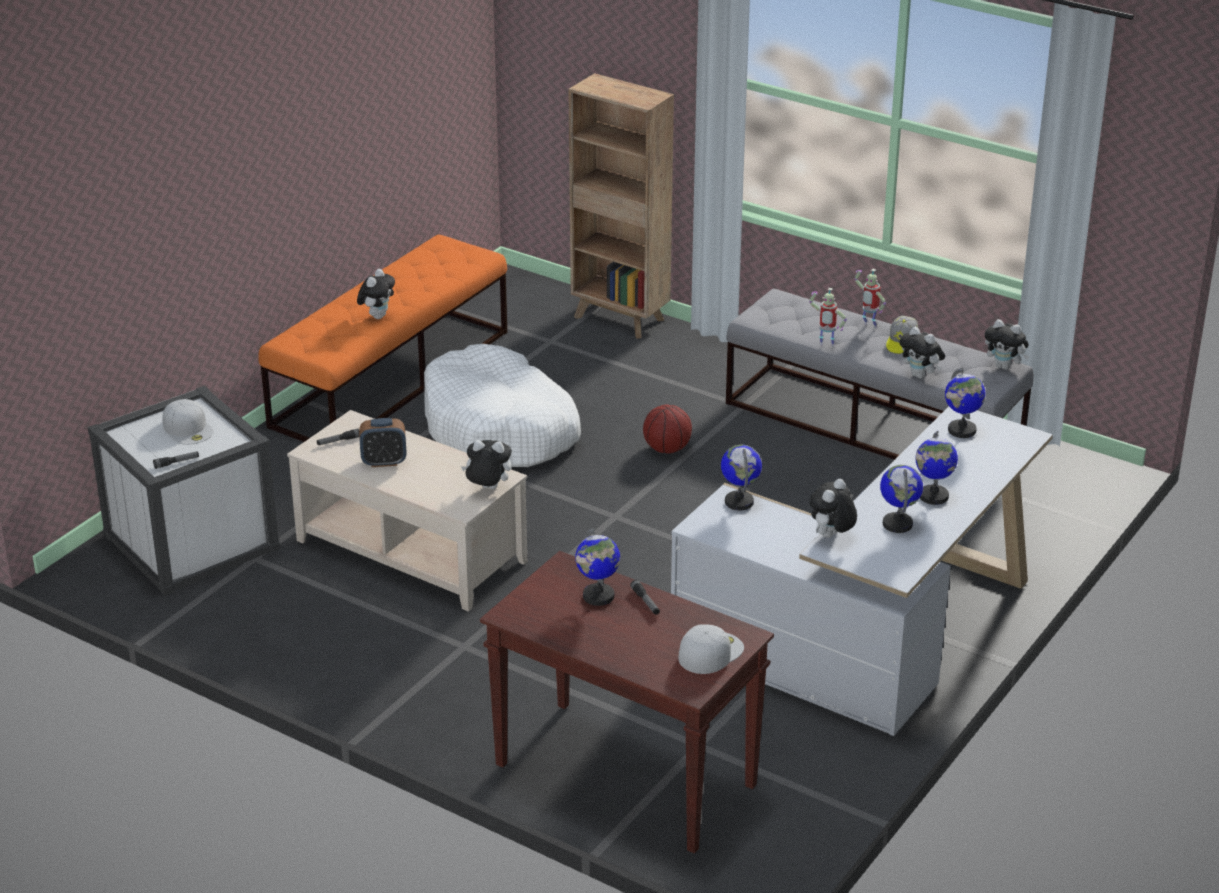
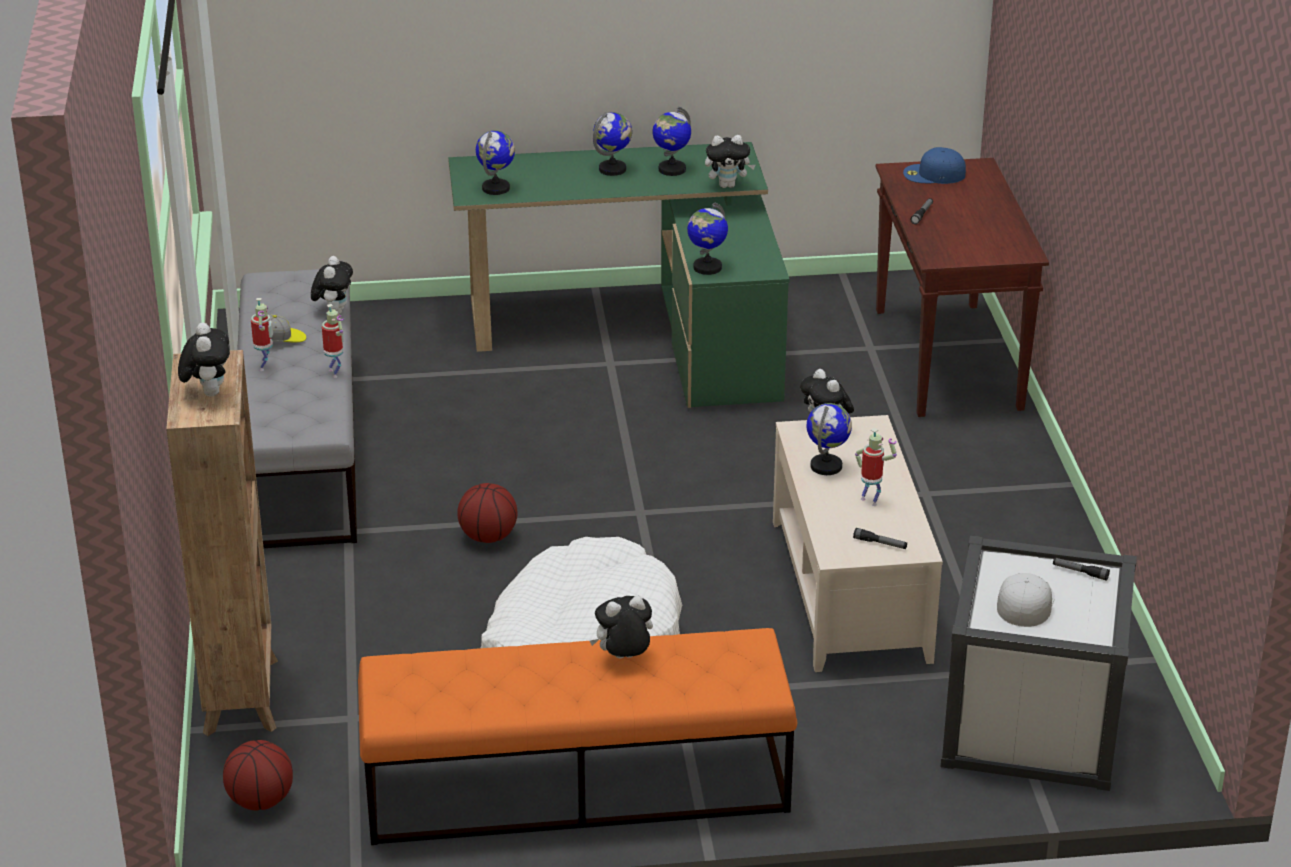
camera: 130 degrees left, 0 degrees up
(384, 462) = (871, 500): alarm clock -> toy robot
(521, 295) = (260, 801): none -> basketball
(598, 596) = (947, 232): globe -> globe (826, 466)
(710, 652) = (933, 174): white cap -> blue cap
(870, 638) = (641, 333): white desk -> green desk
(1004, 367) = (266, 281): plush toy -> plush toy (208, 392)

